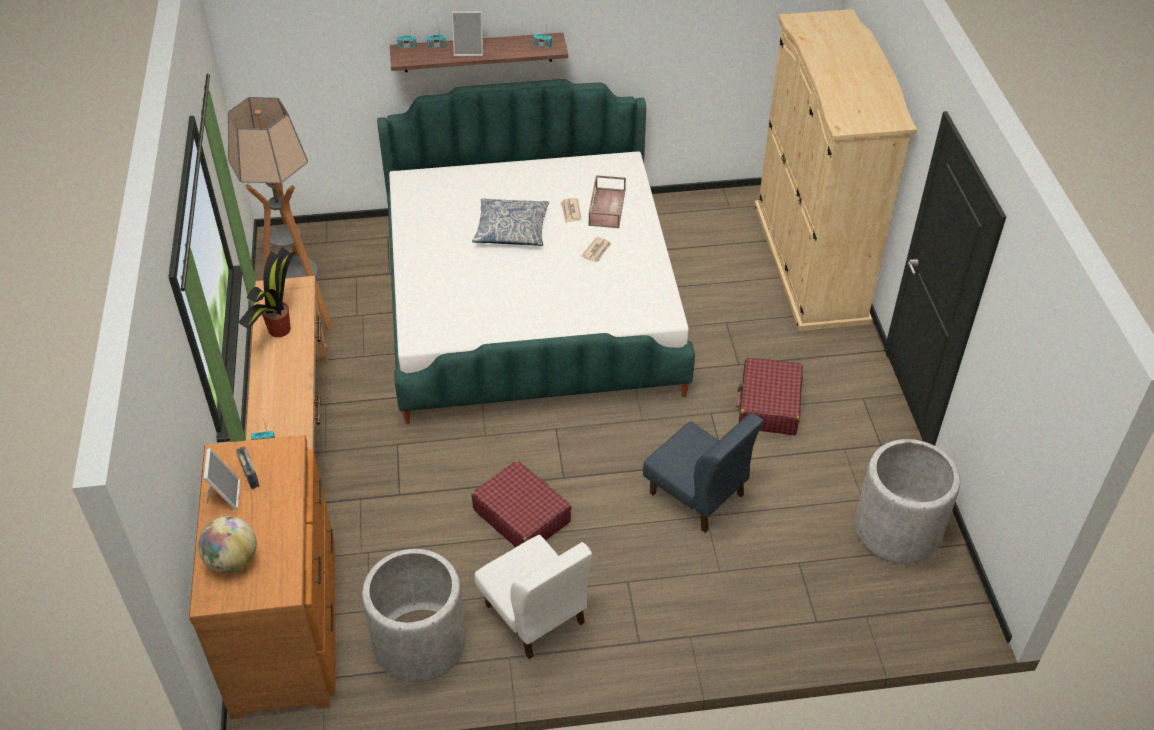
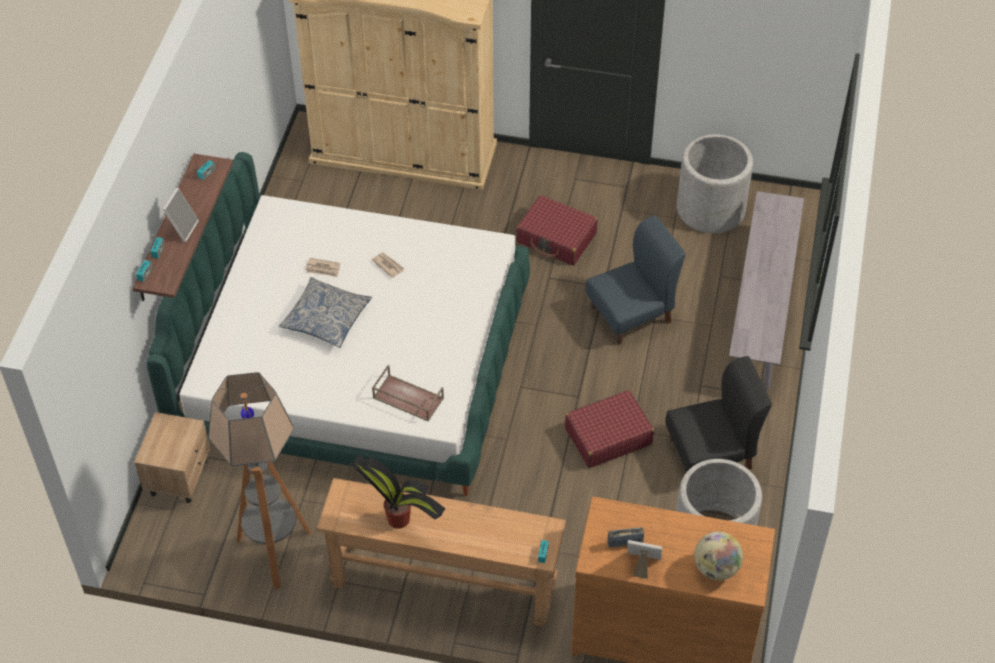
camera: 70 degrees left, 5 degrees up
(361, 235) = (179, 476): none -> beige nightstand
(534, 614) = (711, 454): white chair -> black chair
(606, 207) = (331, 242): brown tray -> brown tray (407, 398)
(770, 615) = (761, 309): none -> grey bench

